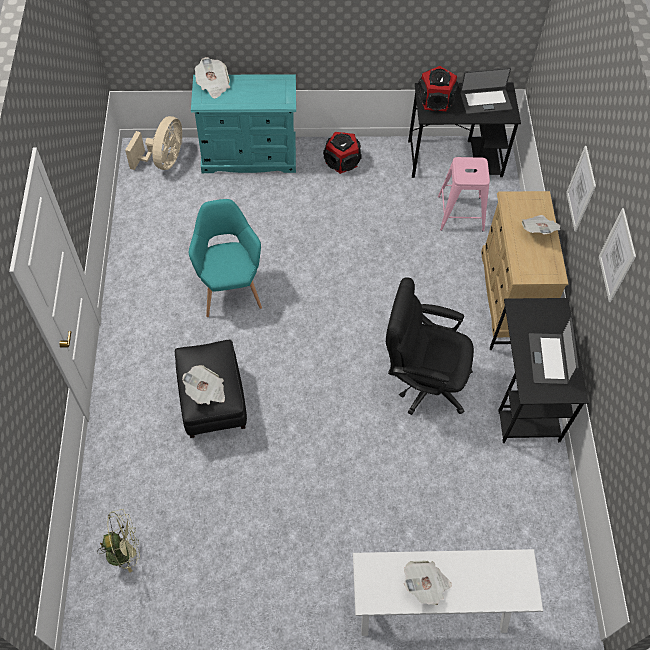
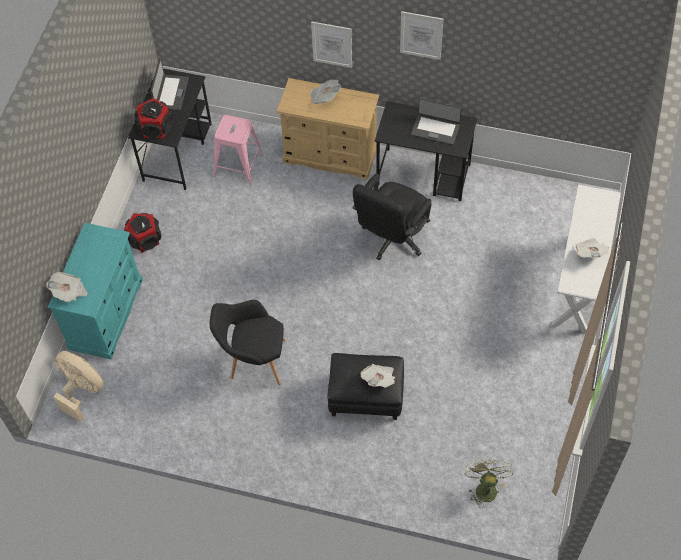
camera: 70 degrees left, 0 degrees up
(229, 287) = (253, 360): turquoise armchair -> black armchair

